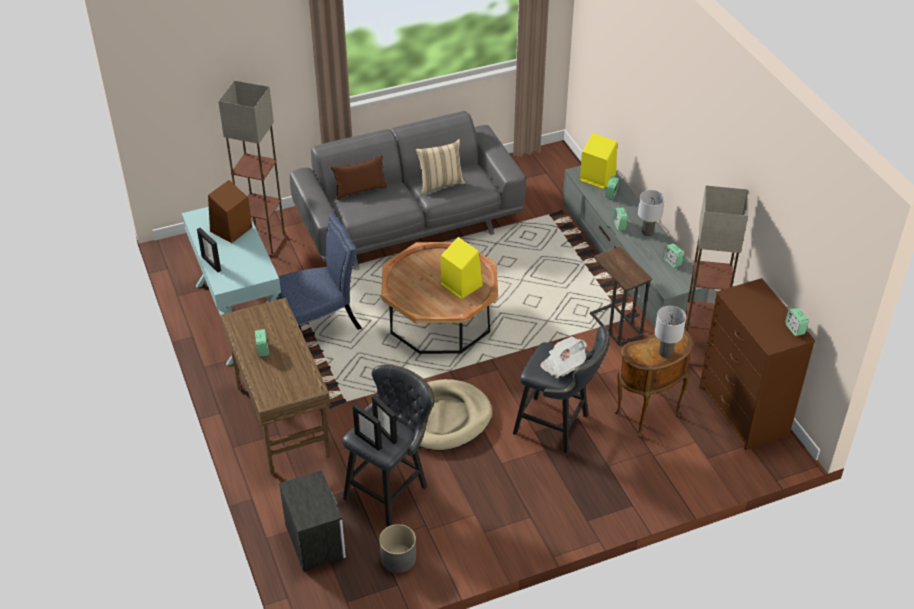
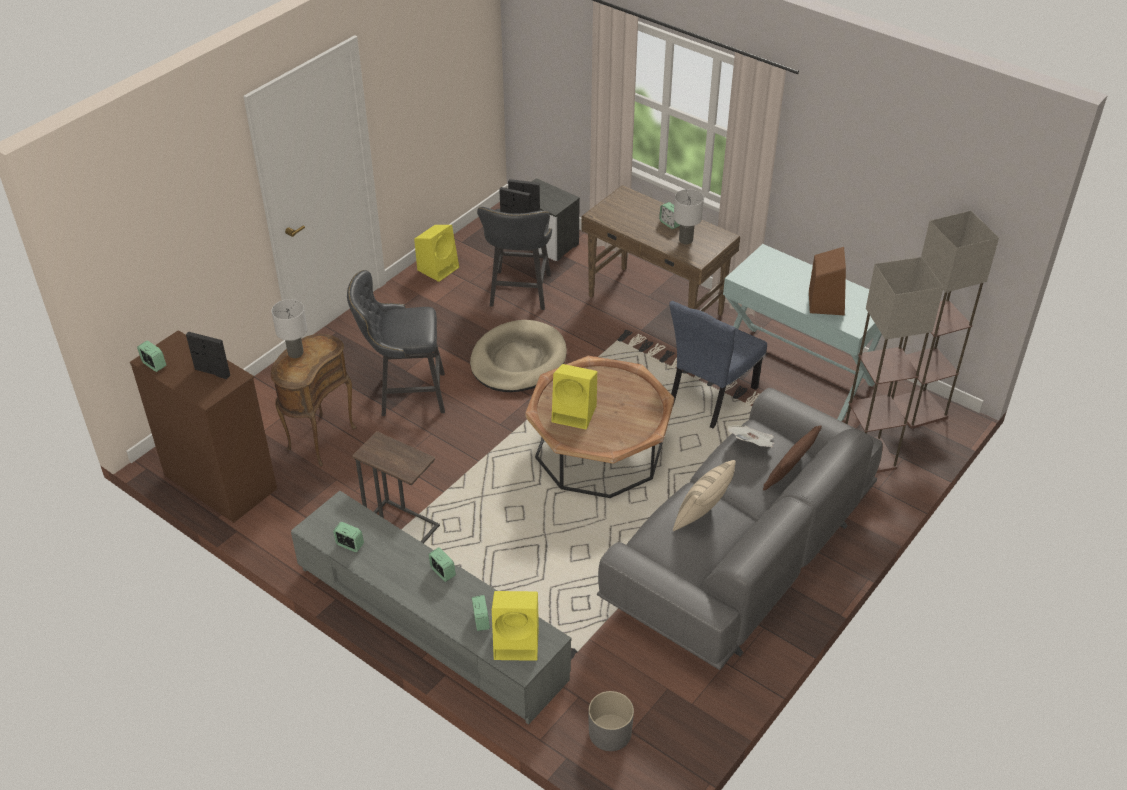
camera: 150 degrees right, 0 degrees up
(212, 263) = (801, 267): picture frame -> picture frame (212, 372)
(398, 558) = (473, 255): grey planter -> grey planter (609, 733)
(444, 558) = (438, 268): none -> yellow speaker
(562, 365) = (398, 326): newspaper -> newspaper (751, 445)
(647, 232) = (401, 577): white table lamp -> white table lamp (686, 241)
(699, 353) = (290, 528): floor lamp -> floor lamp (916, 409)

